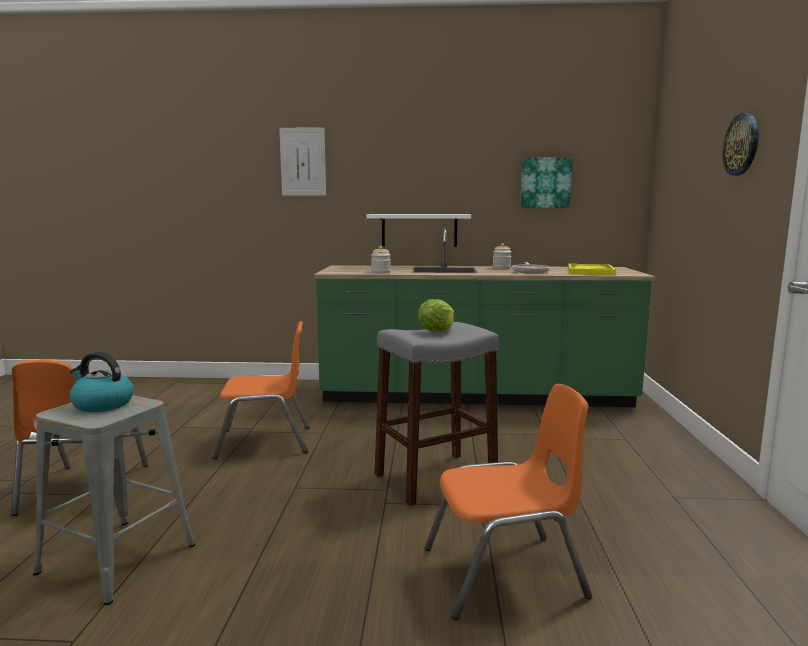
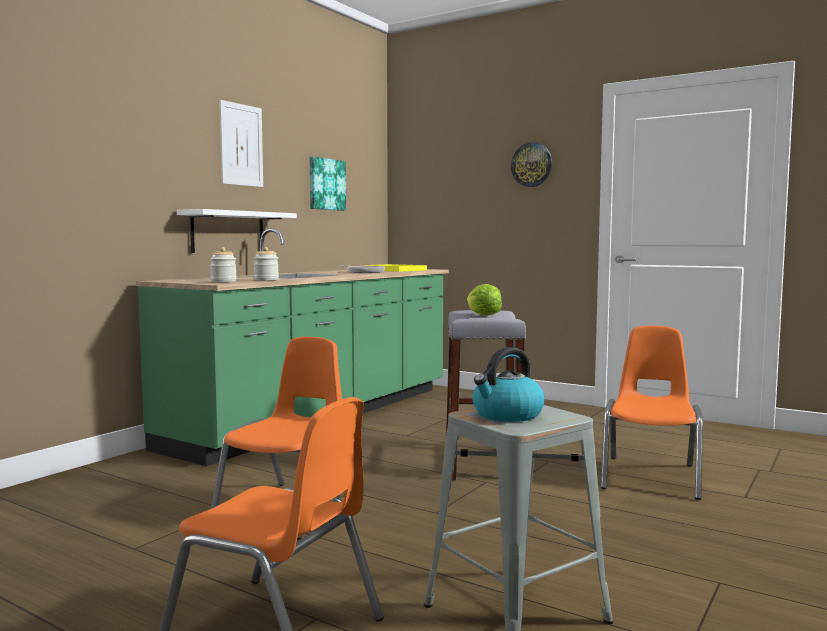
camera: 60 degrees left, 5 degrees down
(303, 162) = (90, 128): picture -> picture (241, 145)
(501, 268) = (321, 272): jar -> jar (223, 281)

